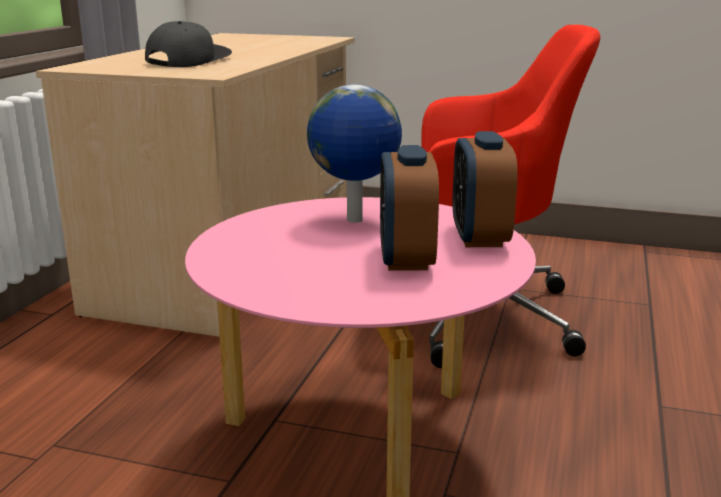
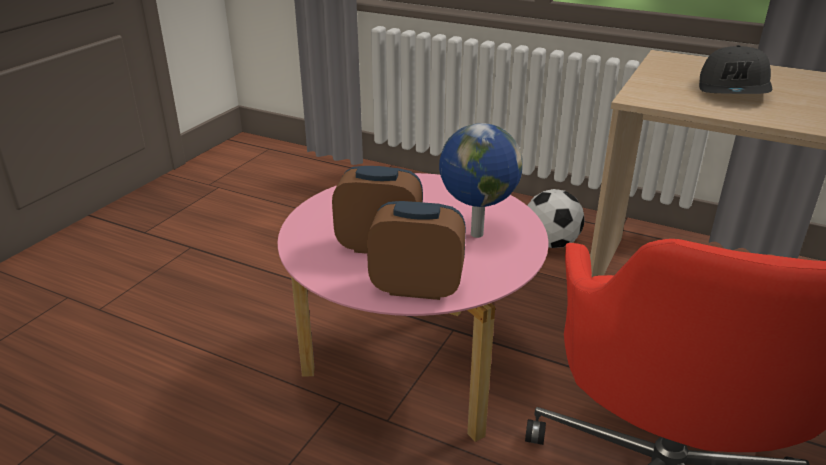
camera: 100 degrees right, 10 degrees up
(72, 357) = (551, 243): none -> football
(188, 61) = (734, 89): grey cap -> grey cap turned 75 degrees clockwise

